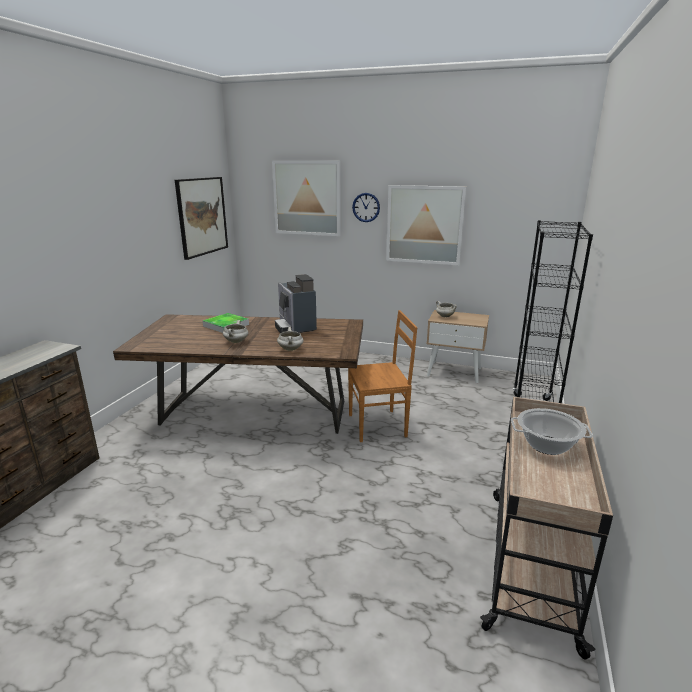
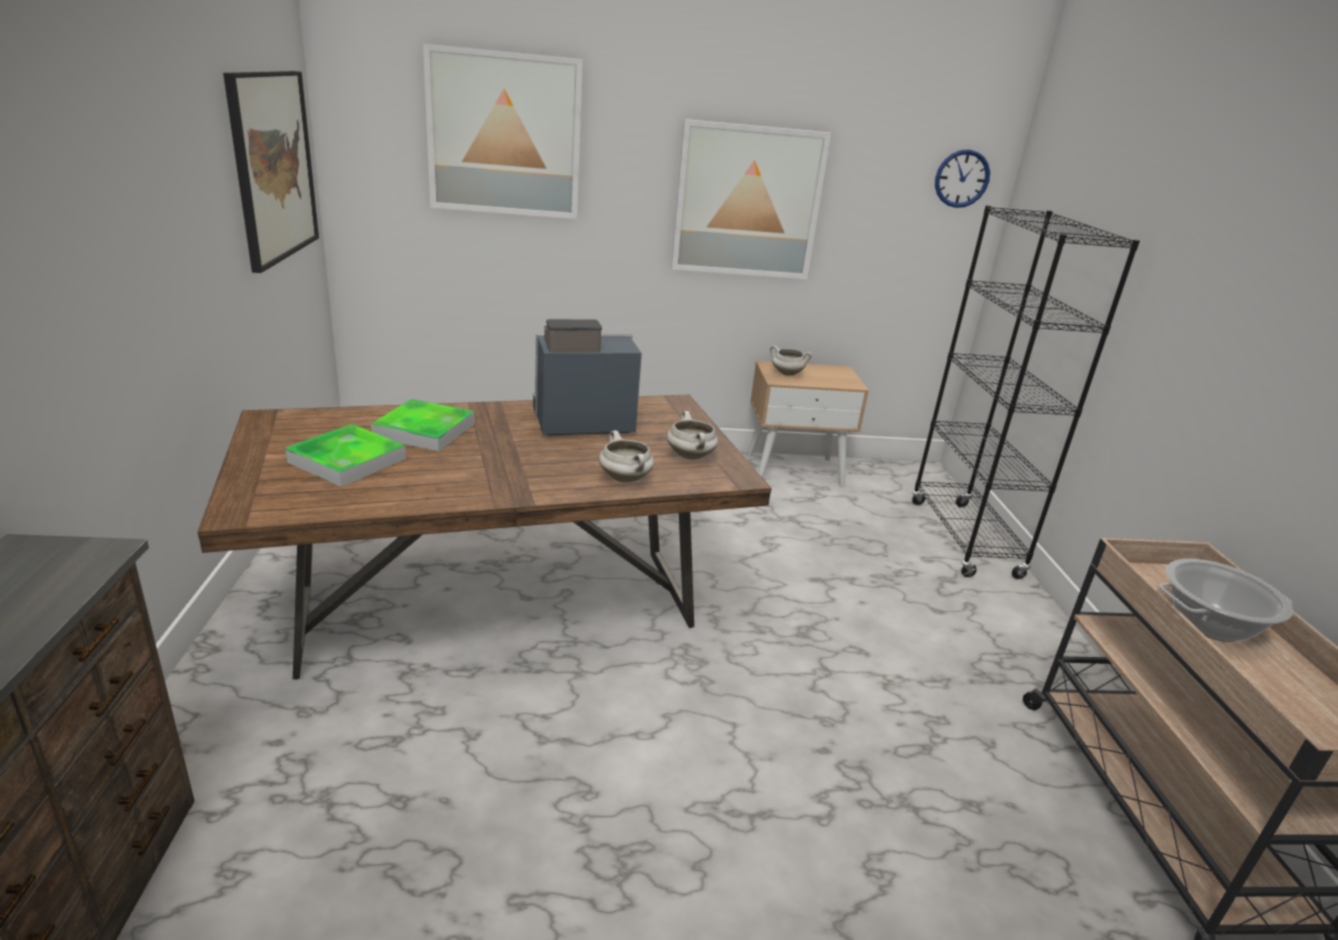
camera: 25 degrees left, 5 degrees up
(185, 333) = (347, 460): none -> tray
(236, 342) = (490, 471): white cooking pot -> white cooking pot (691, 456)
(295, 327) = (579, 423): coffee machine -> coffee machine turned 120 degrees clockwise
(366, 207) = (634, 162): wall clock -> wall clock (962, 178)
(379, 425) = (751, 597): brown chair -> none

